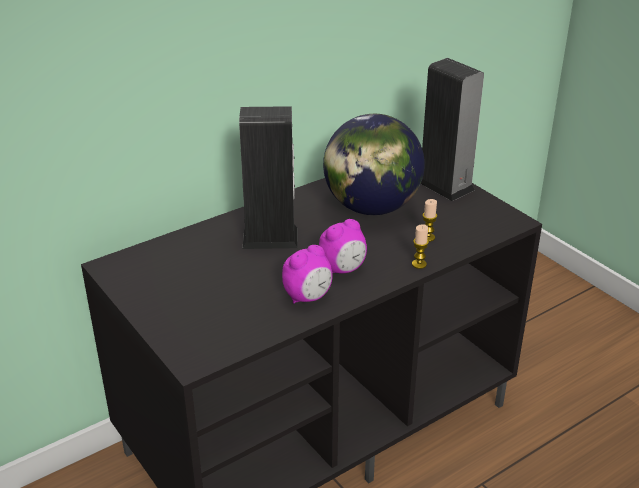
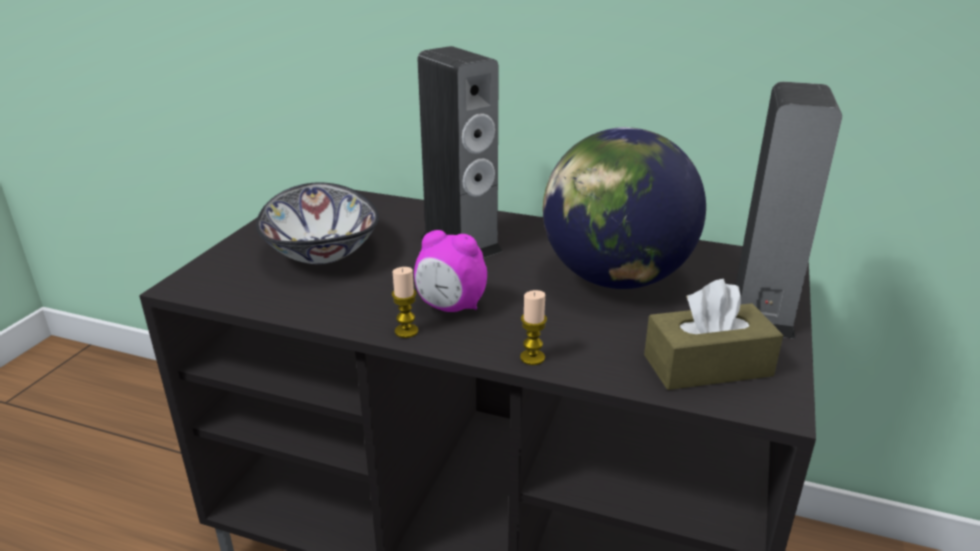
camera: 55 degrees right, 5 degrees down
(213, 293) = (320, 252): none -> bowl
(308, 297) = (366, 306): alarm clock -> none
(428, 237) = (608, 342): candle -> candle (406, 331)
(472, 221) = (707, 365): none -> brown tissue box

